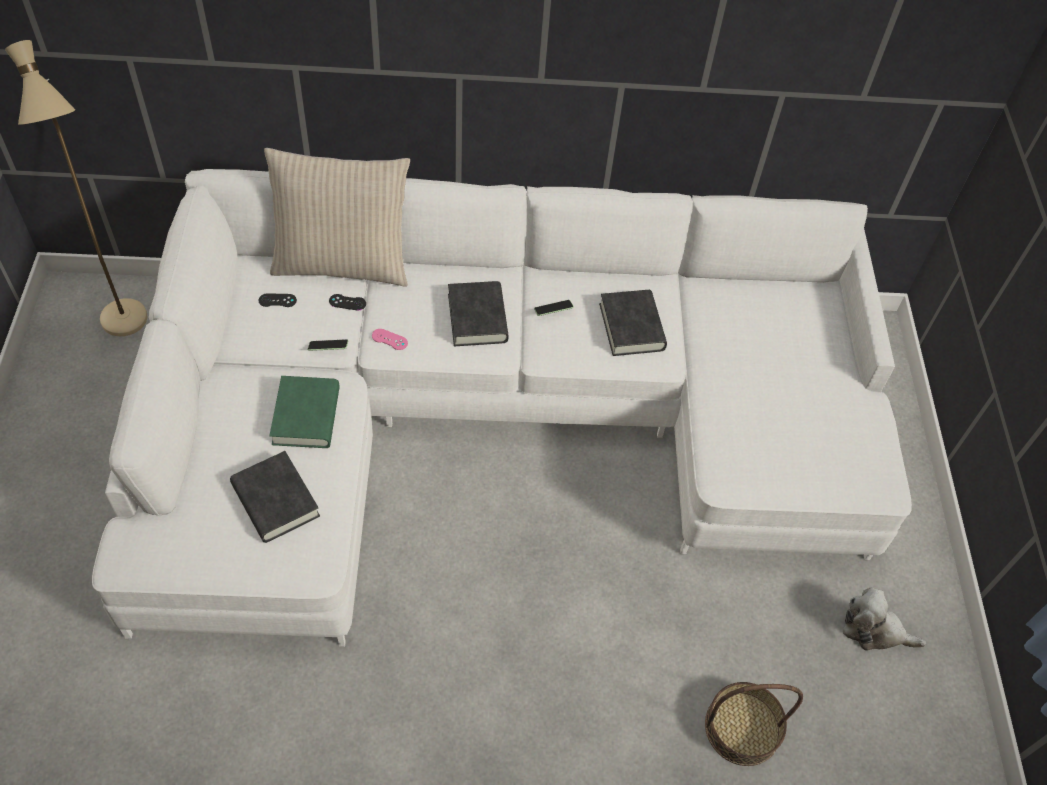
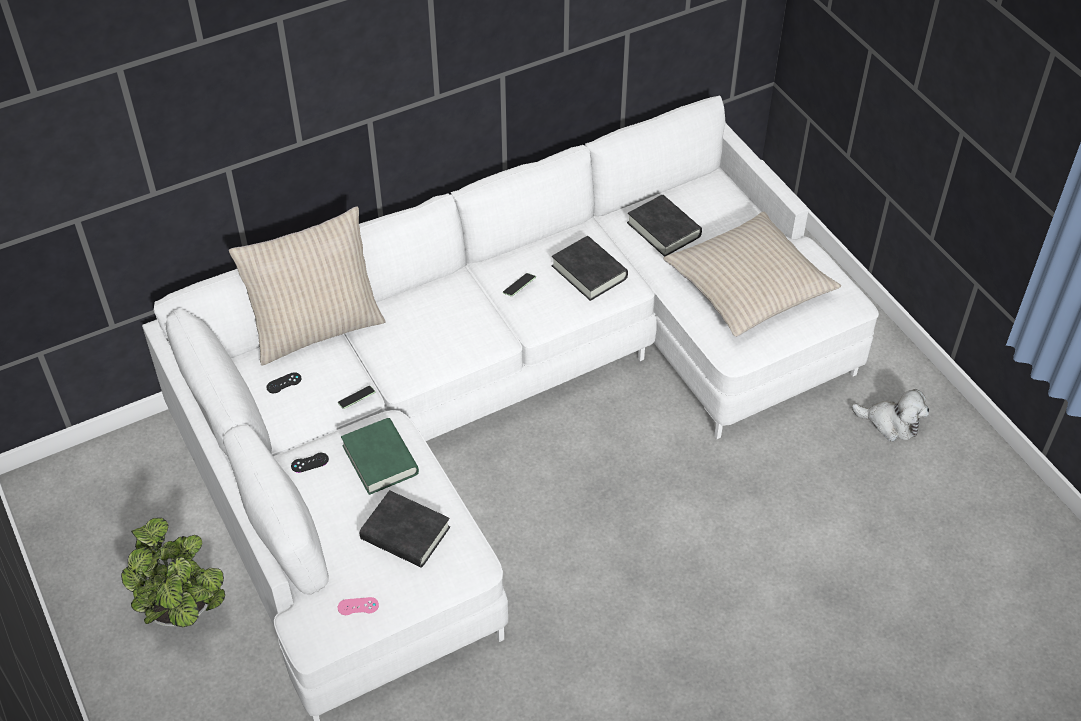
camera: 25 degrees left, 5 degrees down
(97, 468) = (183, 613): none -> potted plant
(130, 331) = (122, 489): beige floor lamp -> none
(347, 302) = (345, 357): black game controller -> black game controller (309, 462)
(389, 339) = (403, 370): pink game controller -> pink game controller (358, 606)
(477, 318) = (462, 321): black book -> black book (664, 229)
(742, 728) = (843, 539): basket -> none
(784, 416) = (748, 286): none -> beige pillow
(874, 630) = (891, 423): plush toy -> plush toy turned 150 degrees counterclockwise

